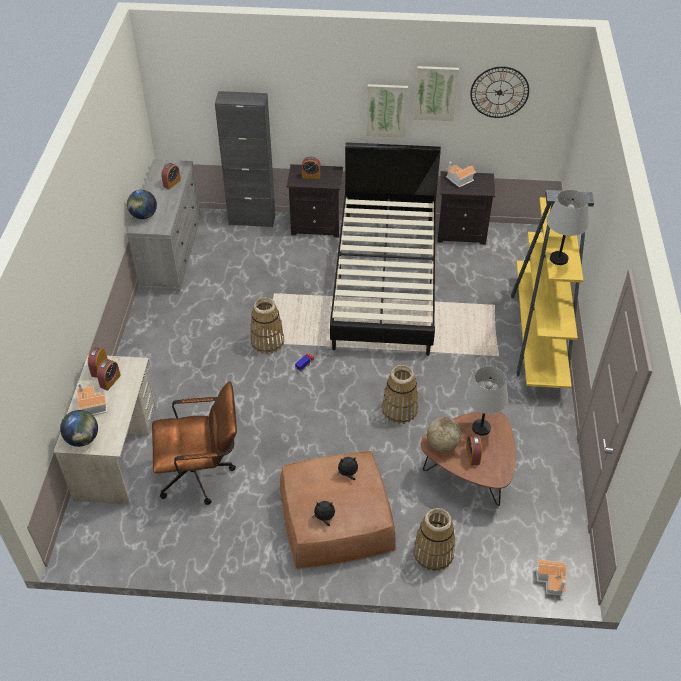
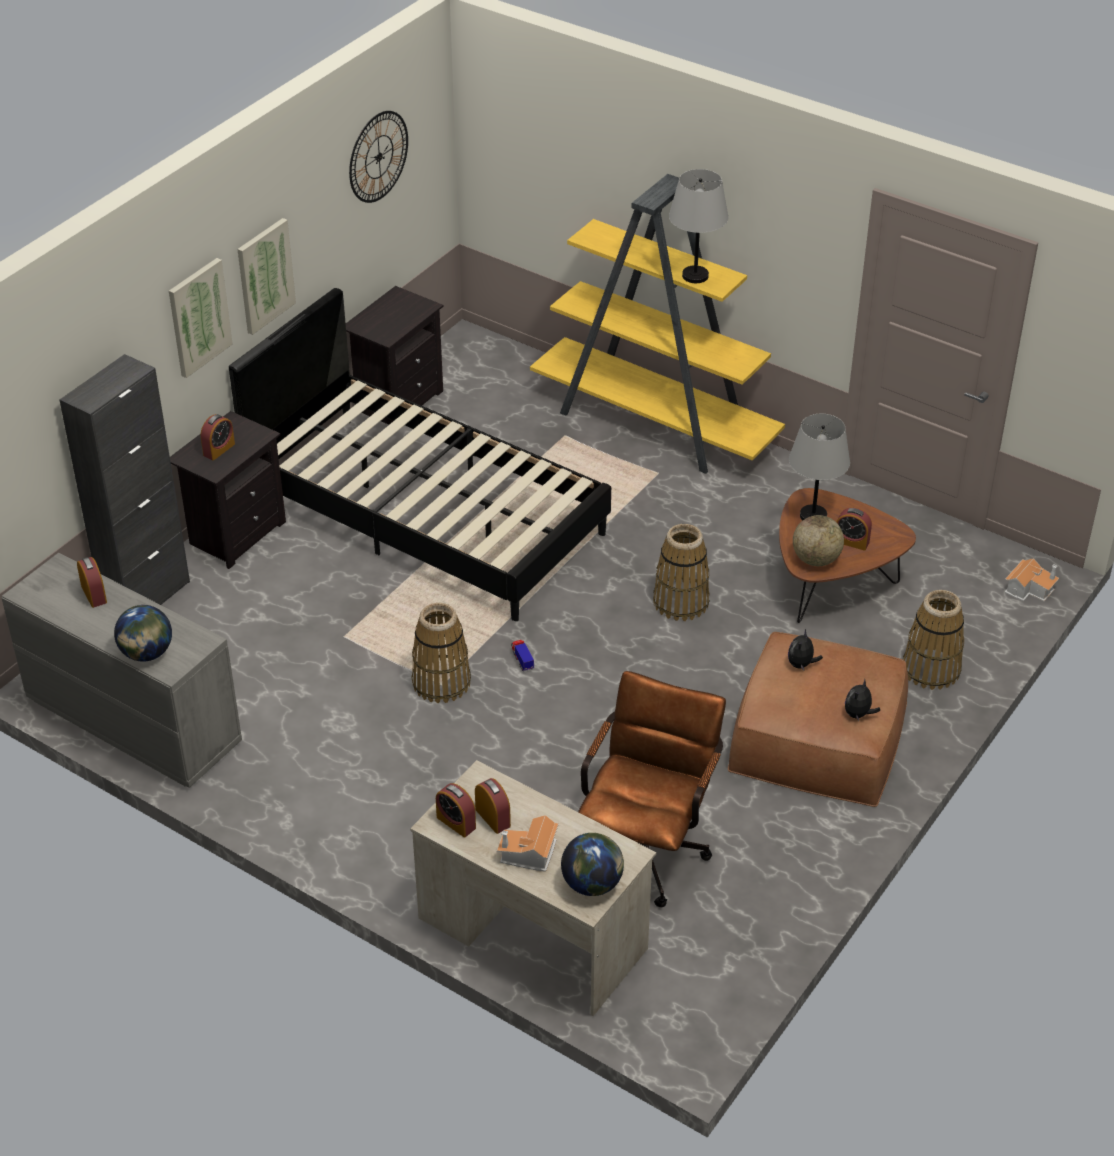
camera: 60 degrees left, 5 degrees down
(436, 93) = (314, 207): picture -> picture (199, 317)
(458, 179) = (376, 319): toy house -> none

